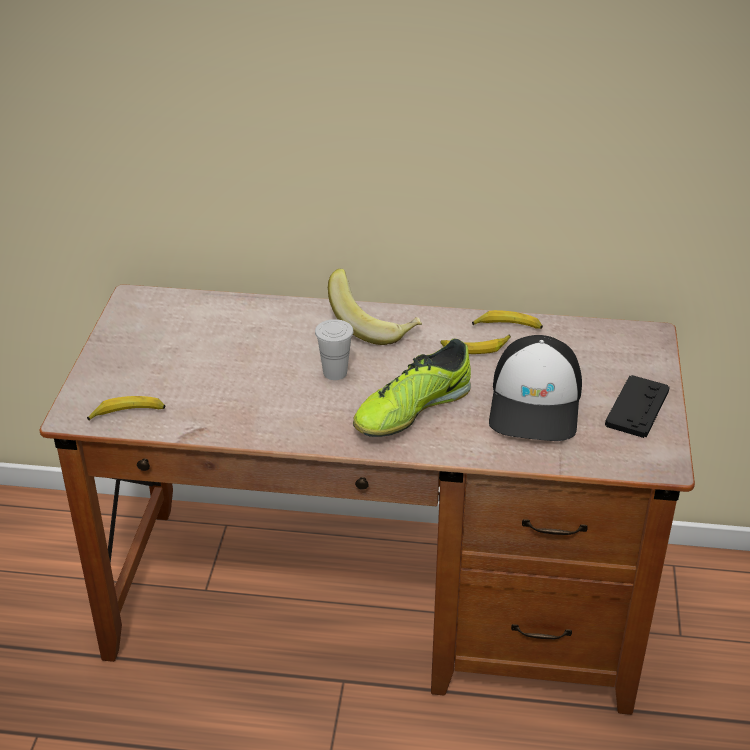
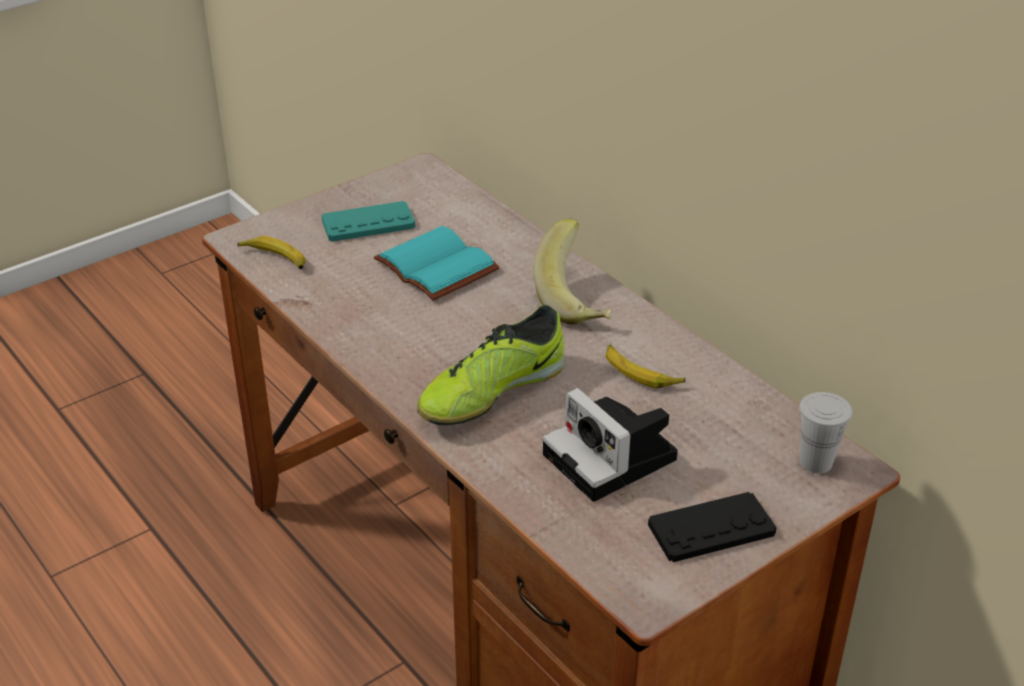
camera: 45 degrees right, 0 degrees up
(157, 353) = (368, 223): none -> turquoise game controller
(250, 357) = (433, 266): none -> turquoise book
(335, 373) = (479, 320): white cup -> white cup (816, 462)
(412, 410) = (491, 392): shoe -> shoe turned 45 degrees counterclockwise
(507, 327) = (706, 372): banana -> none
(536, 404) = (614, 459): cap -> camera

